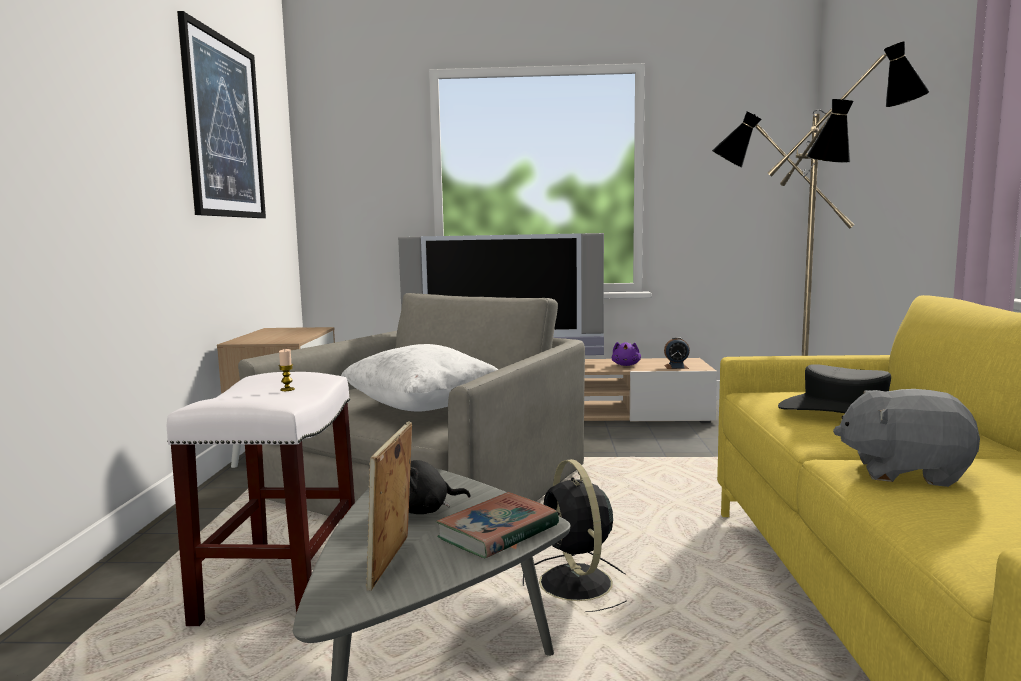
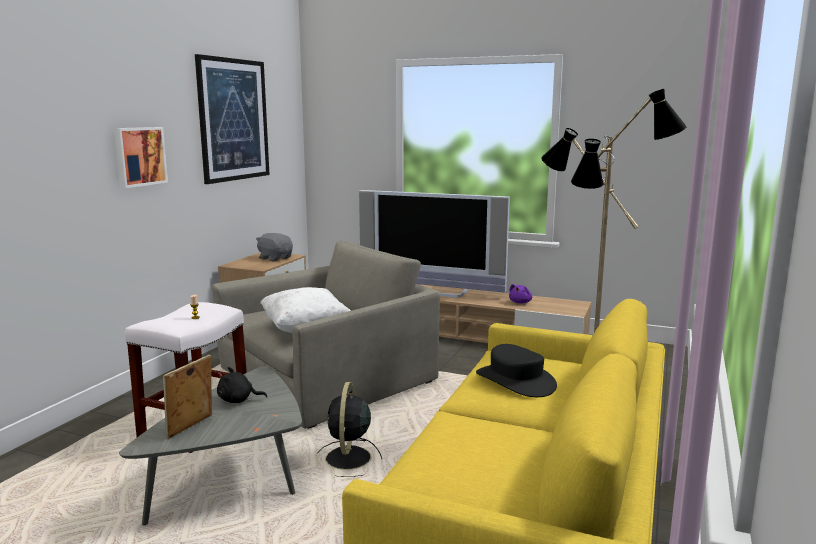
camera: 20 degrees right, 5 degrees up
(112, 148) = (139, 156): none -> picture
(498, 532) = (258, 420): book -> none
(676, 367) = (557, 309): alarm clock -> none
(904, 472) = (462, 430): grey plush toy -> grey plush toy (275, 258)

